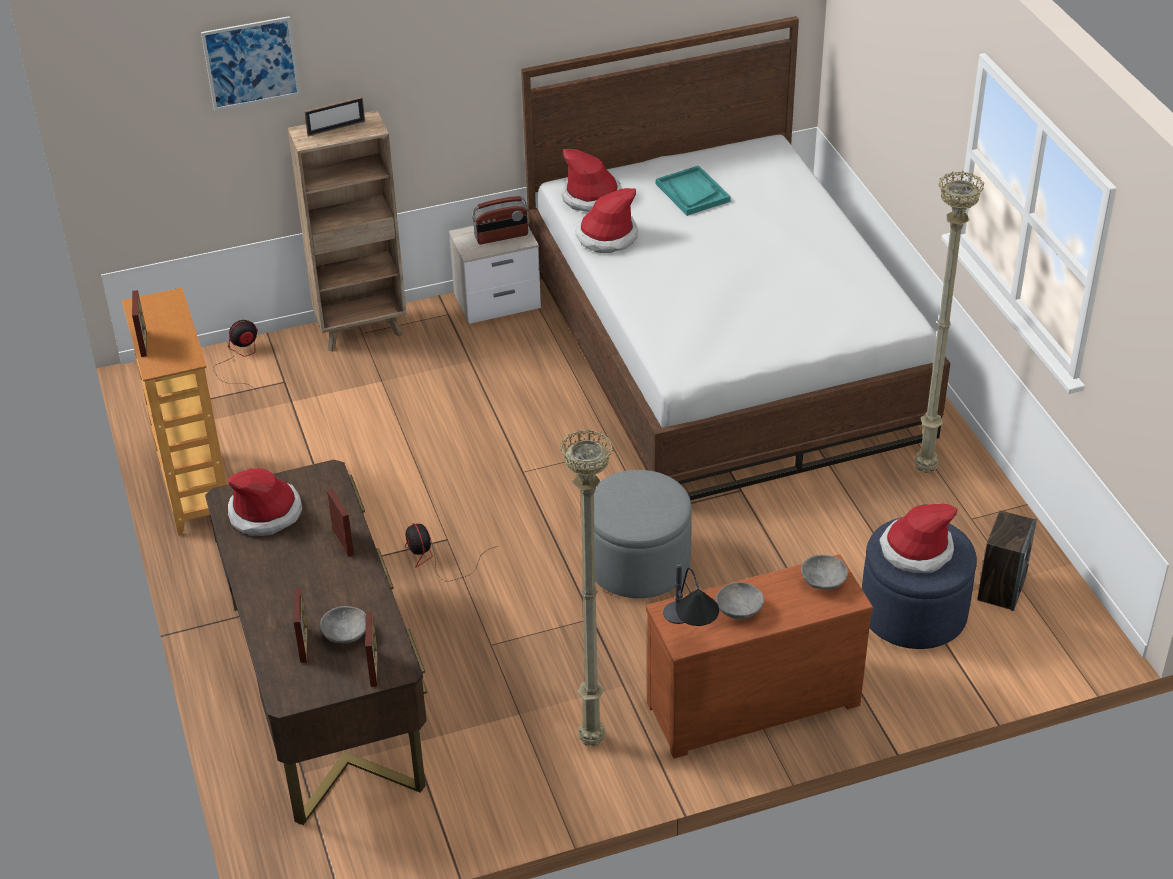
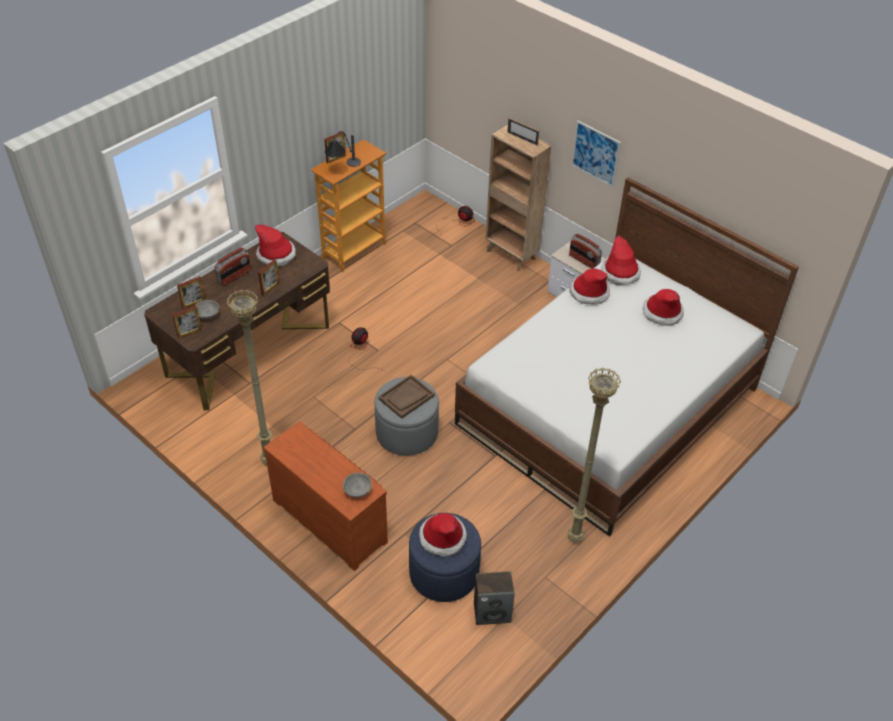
camera: 60 degrees right, 5 degrees up
(251, 63) = (503, 77): picture -> picture (595, 153)
(276, 577) = (234, 276): none -> radio
(637, 501) = (406, 397): none -> brown tray
(689, 634) = (285, 446): table lamp -> table lamp (343, 169)
(692, 192) = (662, 312): turquoise tray -> hat
(740, 610) = (314, 461): grey bowl -> none

